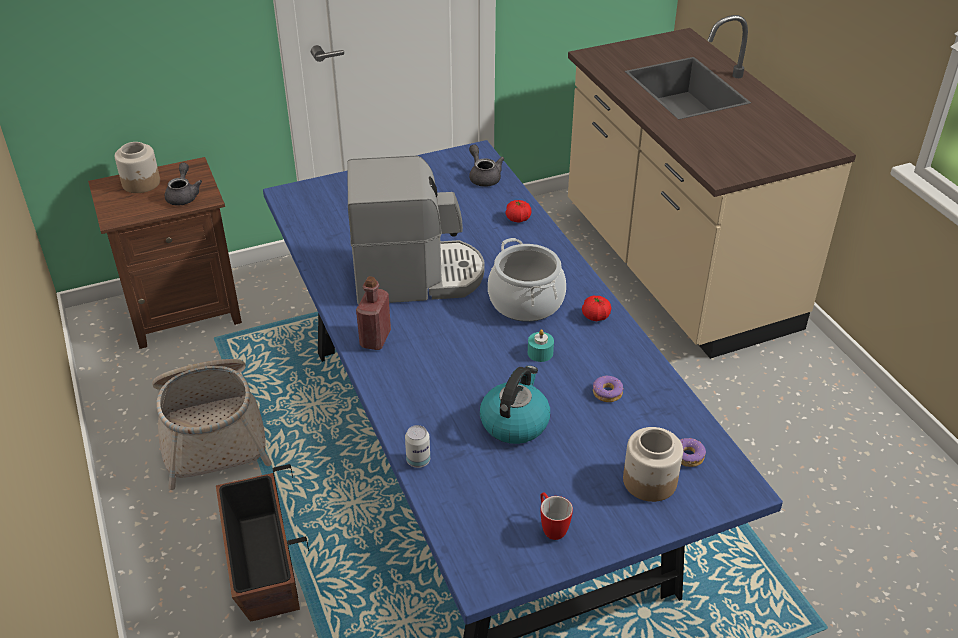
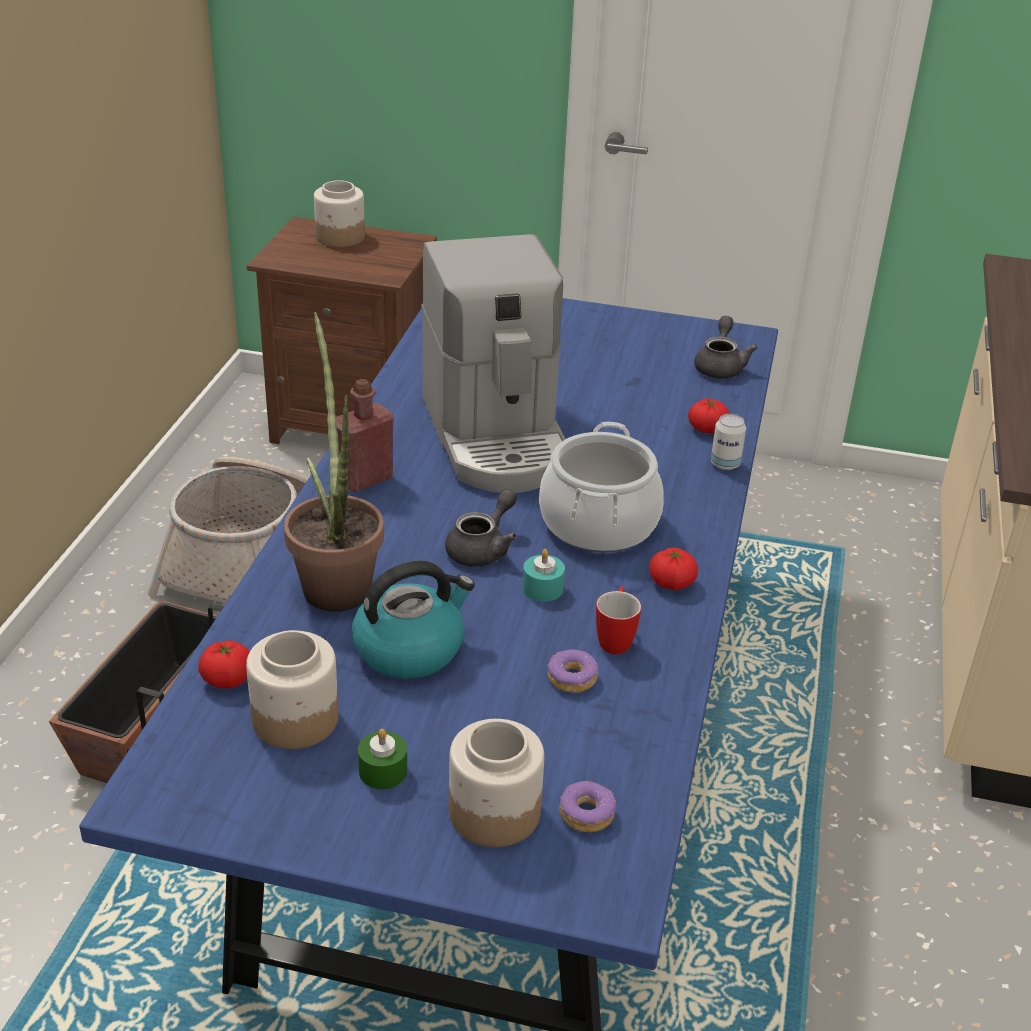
camera: 35 degrees right, 5 degrees down
(183, 195) = (367, 264): grey teapot -> grey teapot (483, 548)
(417, 277) = (496, 437): coffee machine -> coffee machine turned 45 degrees clockwise
(418, 461) = (245, 629): can -> can (725, 464)
(432, 407) = (336, 581): none -> potted plant
(443, 493) = (227, 679): none -> tomato
(504, 493) = (294, 719): none -> jar
(551, 527) = (300, 790): mug -> mug (615, 639)
(577, 493) = (383, 771): none -> green candle

